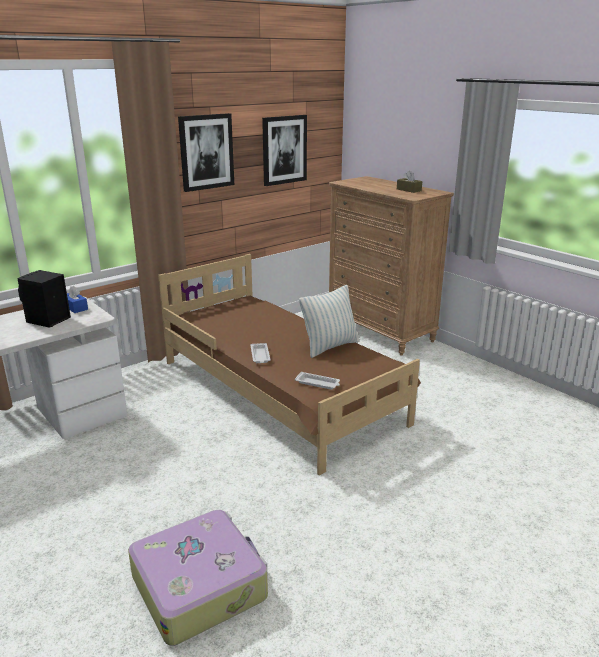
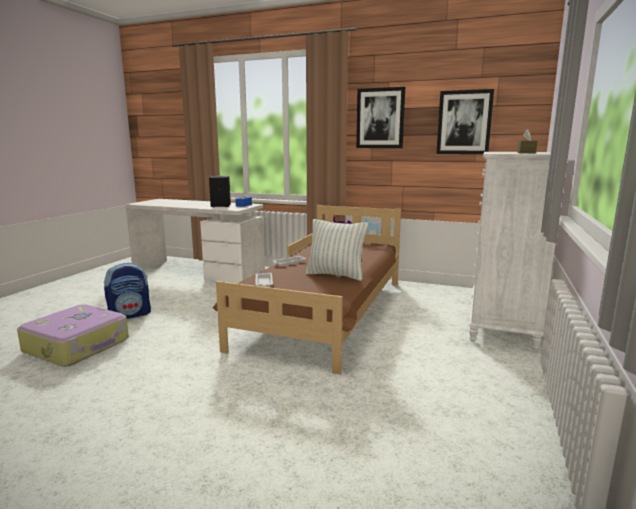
camera: 60 degrees right, 10 degrees down
(131, 526) = (130, 315): none -> backpack
(380, 331) = (502, 322): brown dresser -> white dresser

